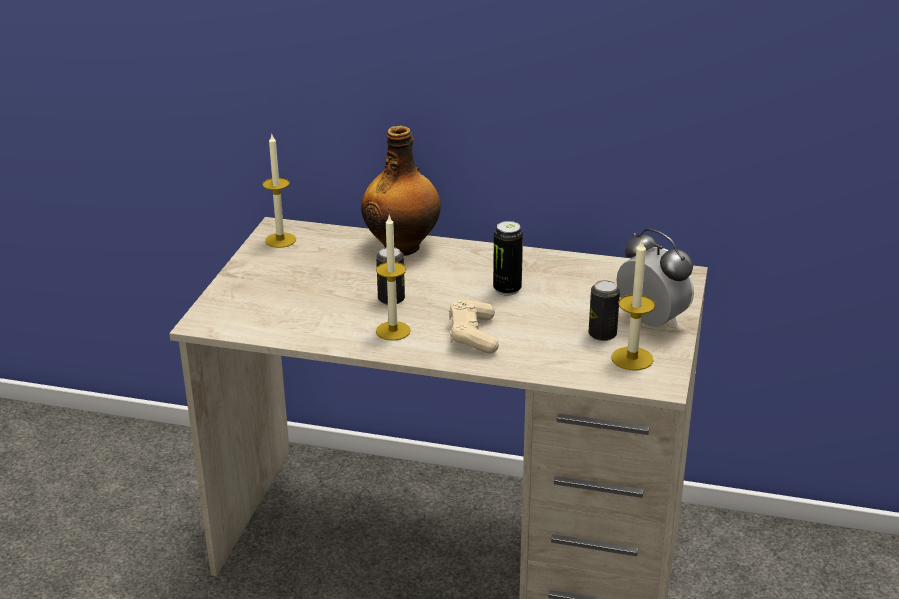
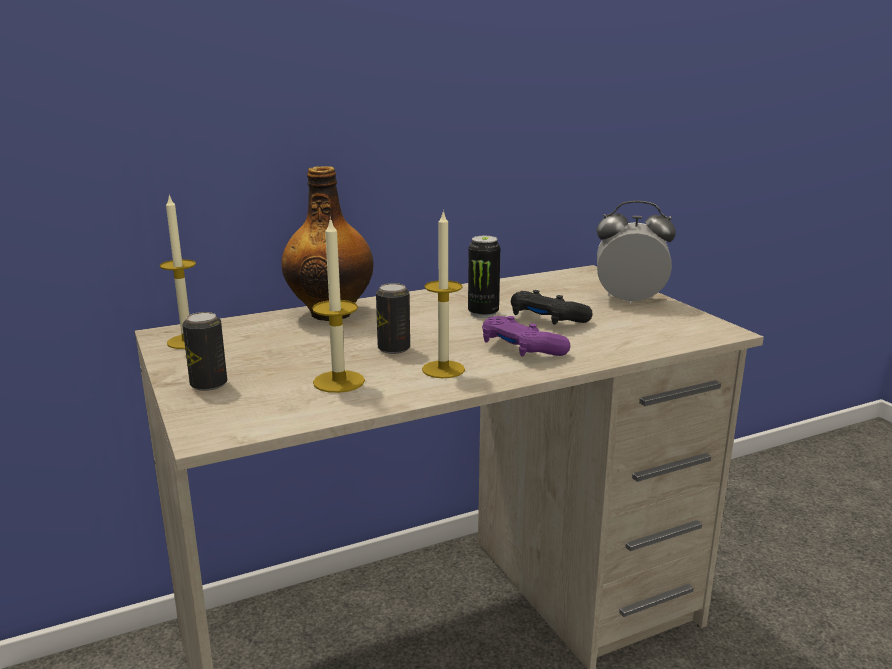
camera: 40 degrees left, 10 degrees down
(473, 335) = (521, 349): beige game controller -> purple game controller
(543, 315) = (546, 319): none -> black game controller
(602, 334) = (615, 317): can -> can (208, 384)
(632, 358) = (669, 323): candle -> candle (339, 381)

